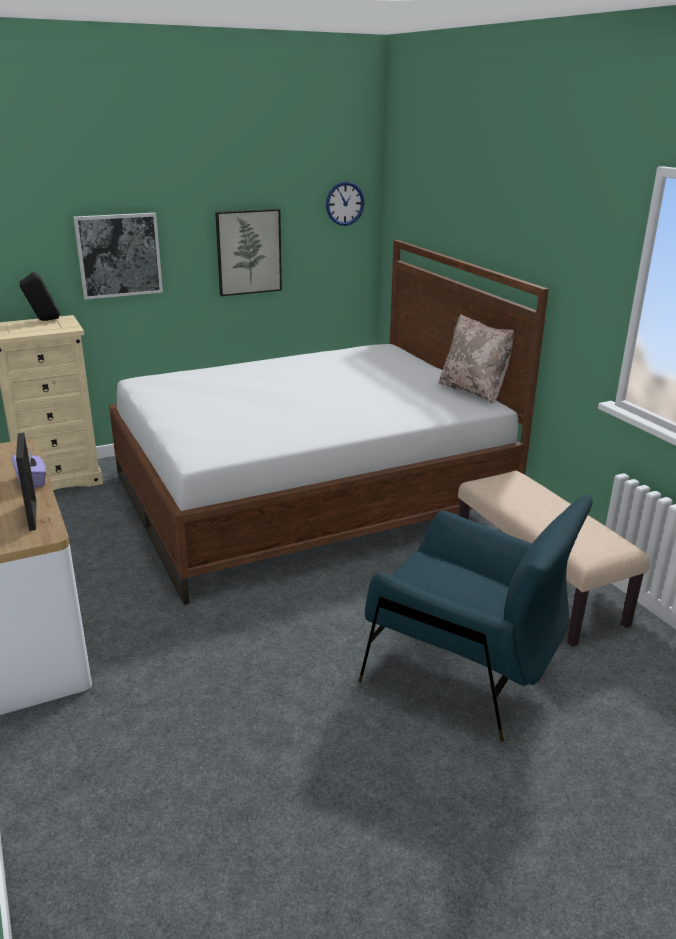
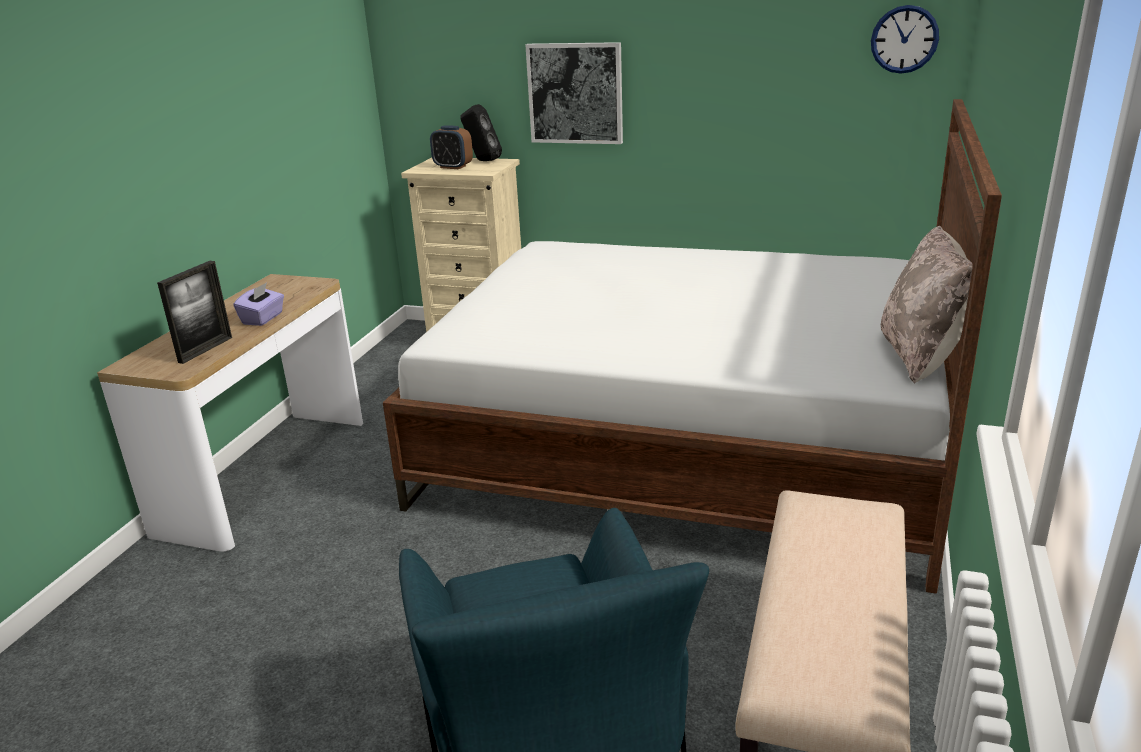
camera: 45 degrees right, 0 degrees up
(29, 329) = (453, 167): none -> alarm clock
(248, 252) = (742, 102): picture -> none

